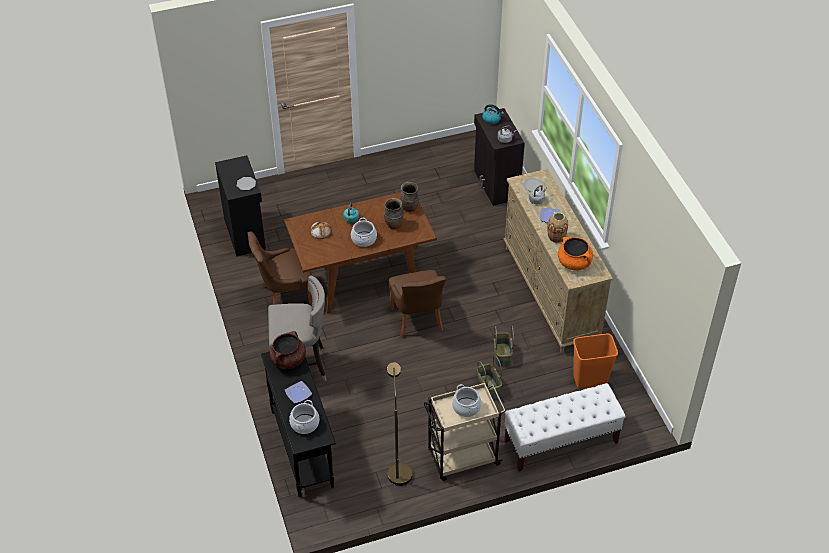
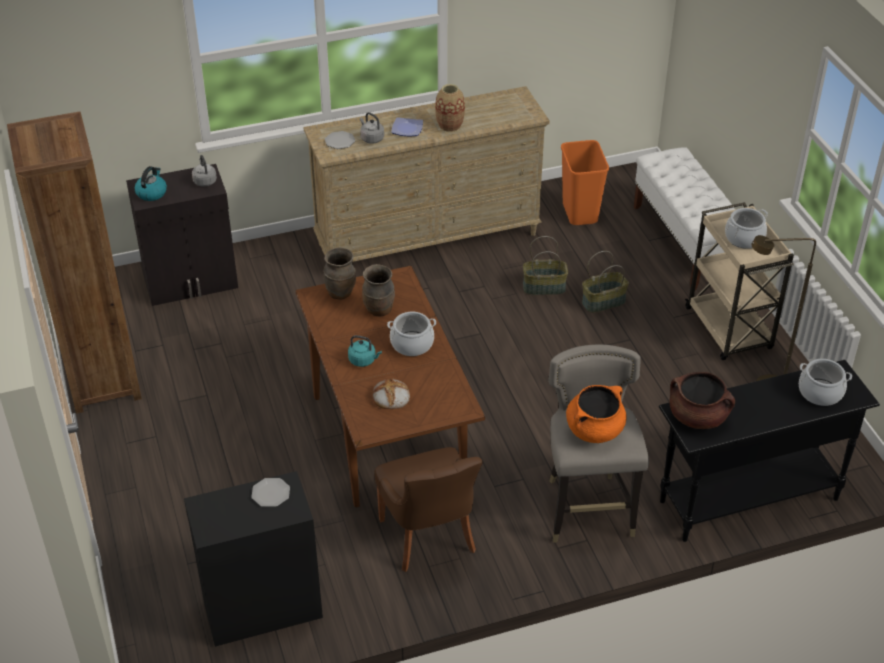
camera: 90 degrees left, 5 degrees down
(299, 393) = (763, 401): plate -> none
(410, 158) = (103, 380): none -> brown bookcase
(417, 320) = (480, 372): brown chair -> none
(574, 263) = (499, 113): orange cooking pot -> orange cooking pot (594, 430)

